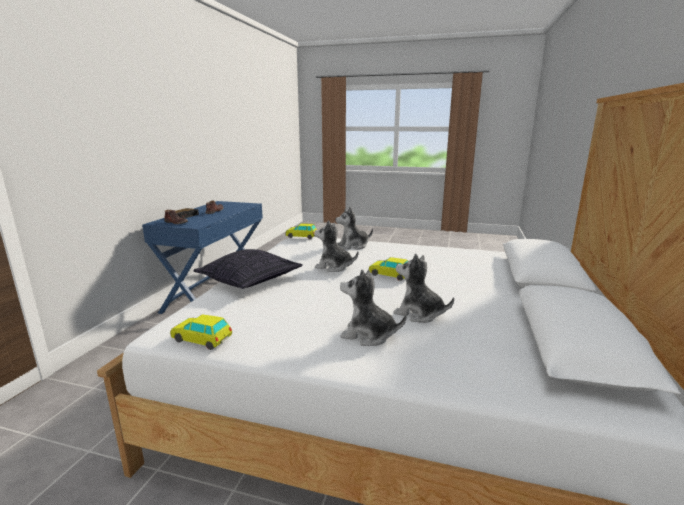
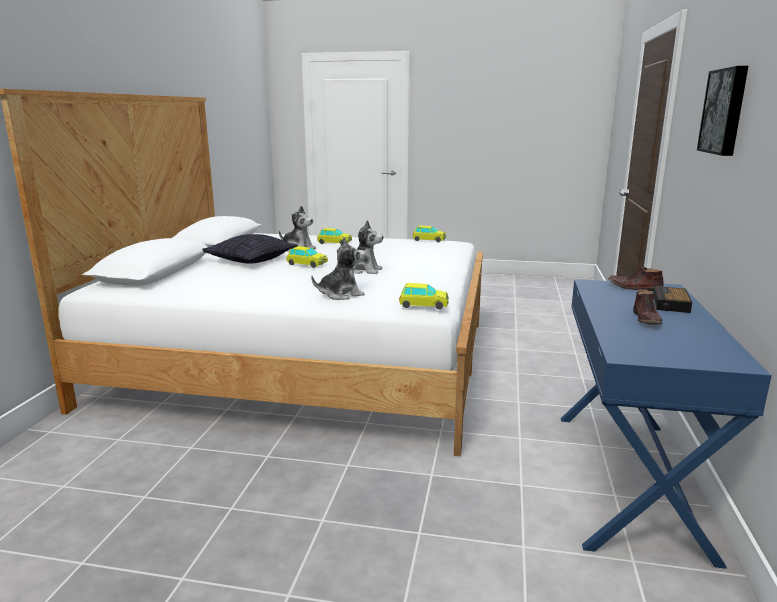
camera: 175 degrees right, 0 degrees up
(126, 117) = (725, 111): none -> picture
(249, 281) = (436, 261): pillow -> pillow (251, 260)
(368, 335) = (334, 243): plush toy -> toy car

